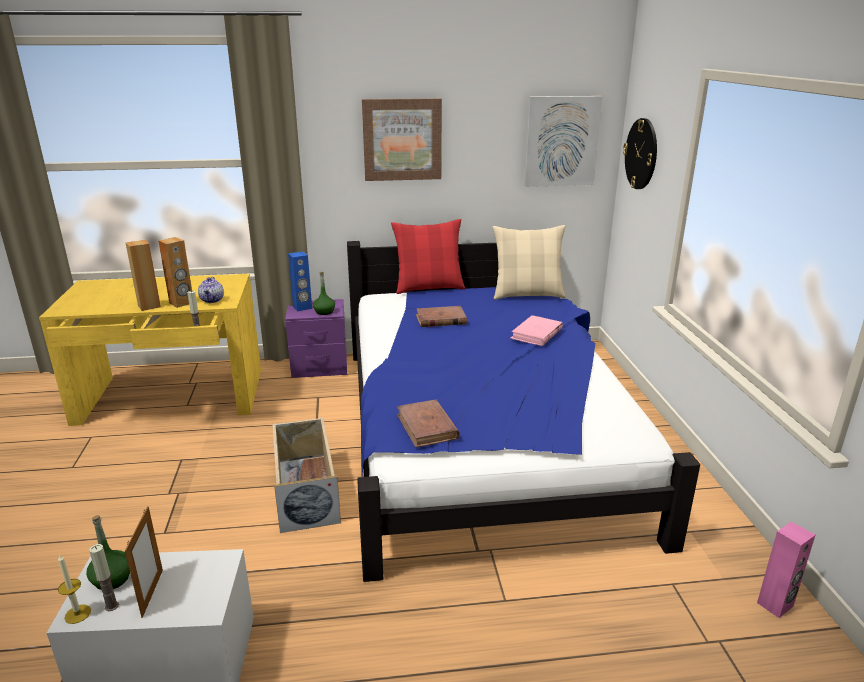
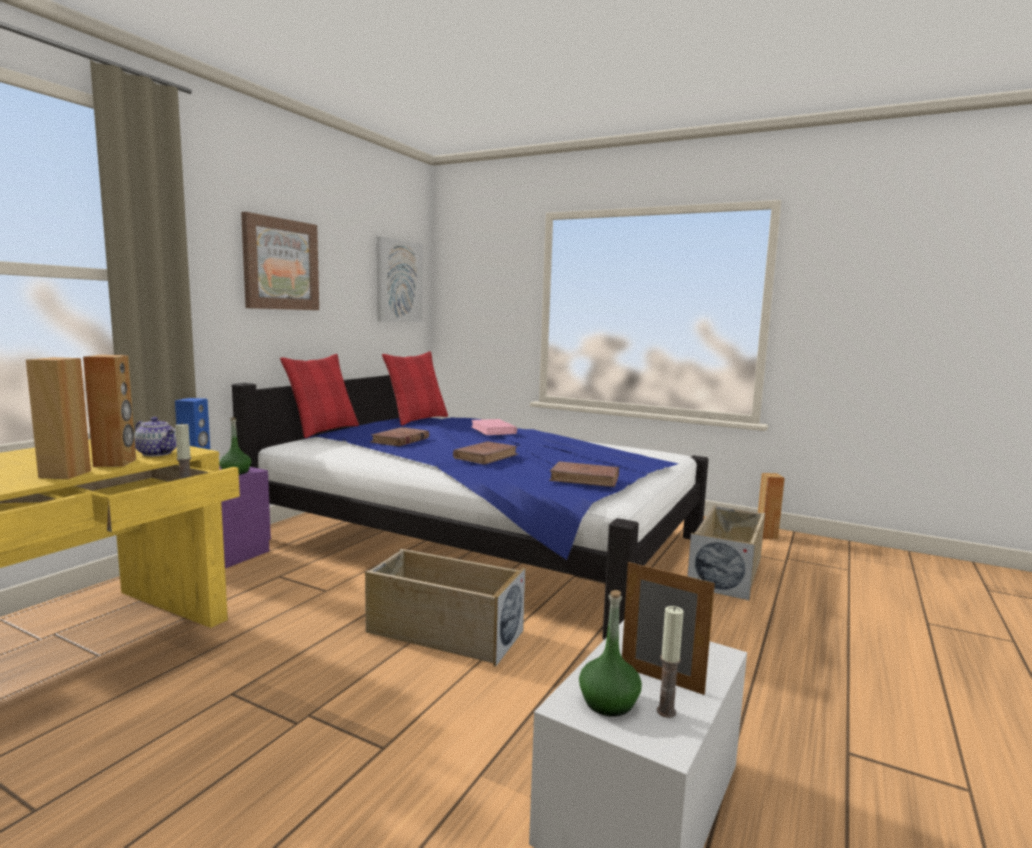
camera: 55 degrees left, 15 degrees down
(77, 614) = (663, 740): candle -> none
(436, 365) = (486, 456): none -> brown book
(527, 295) = (417, 419): beige pillow -> red pillow
(601, 600) = (726, 572): none -> beige storage box
(641, 154) = (470, 289): wall clock -> none
(775, 605) = (767, 536): pink speaker -> brown speaker

